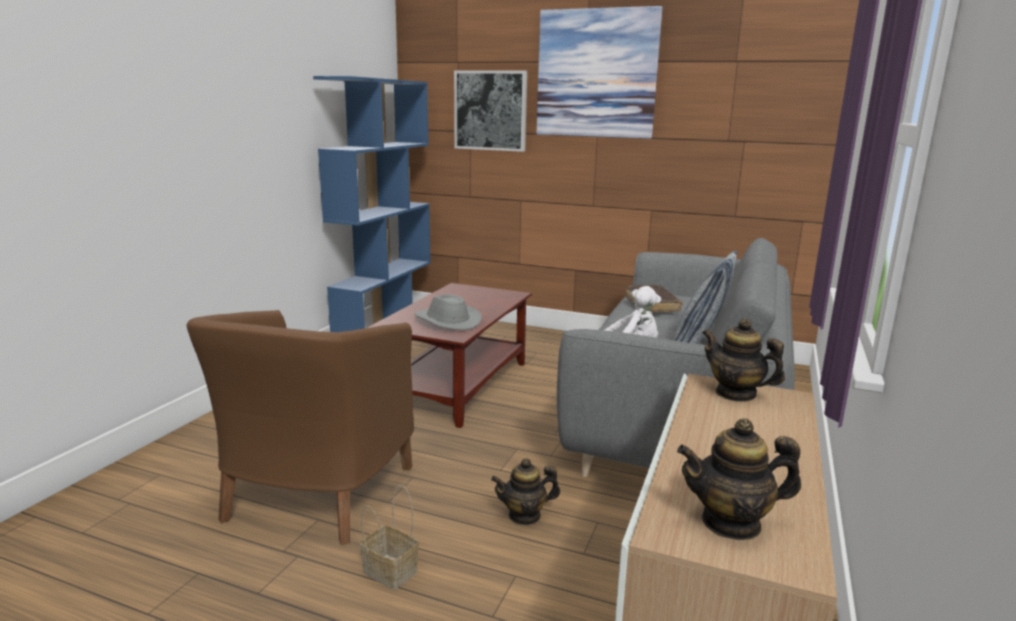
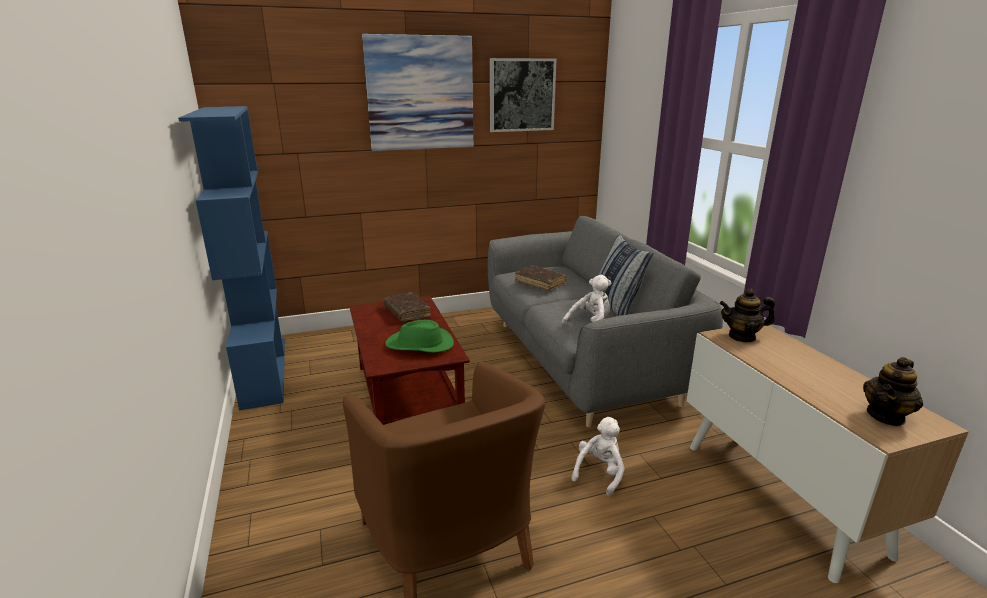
camera: 40 degrees left, 5 degrees up
(388, 571) = (588, 565): basket -> none
(446, 321) = (420, 345): grey hat -> green hat
(485, 298) = (407, 312): none -> brown book
(490, 110) = (319, 131): picture -> picture (522, 95)
(525, 515) = (599, 473): teapot -> white plush toy

